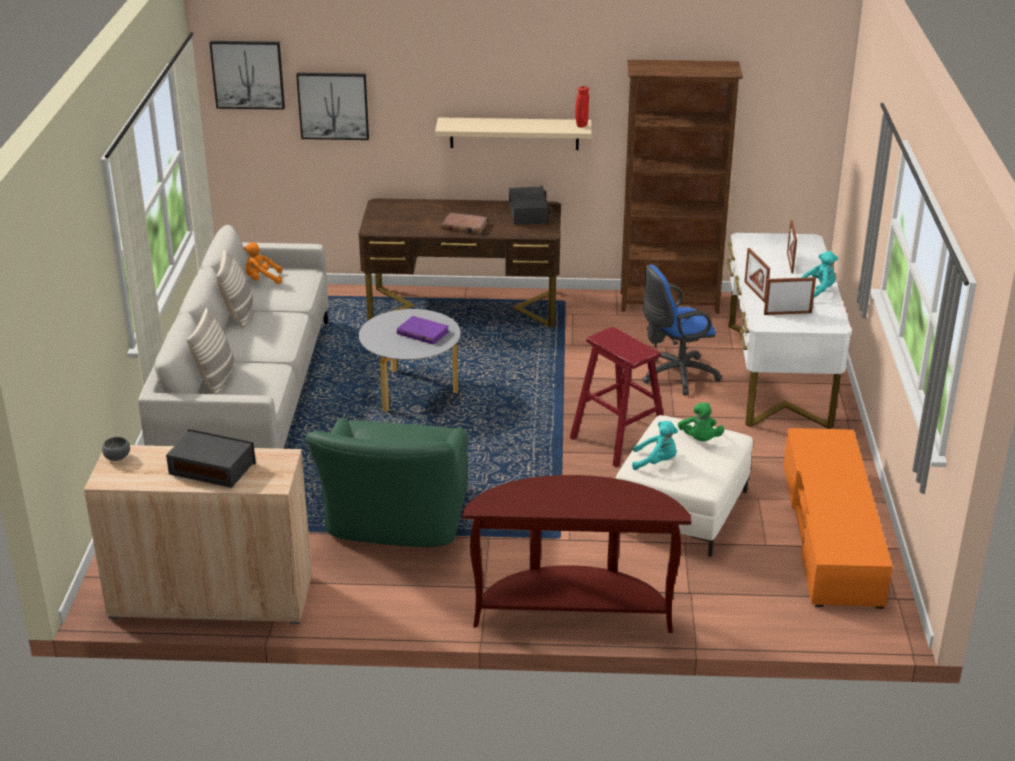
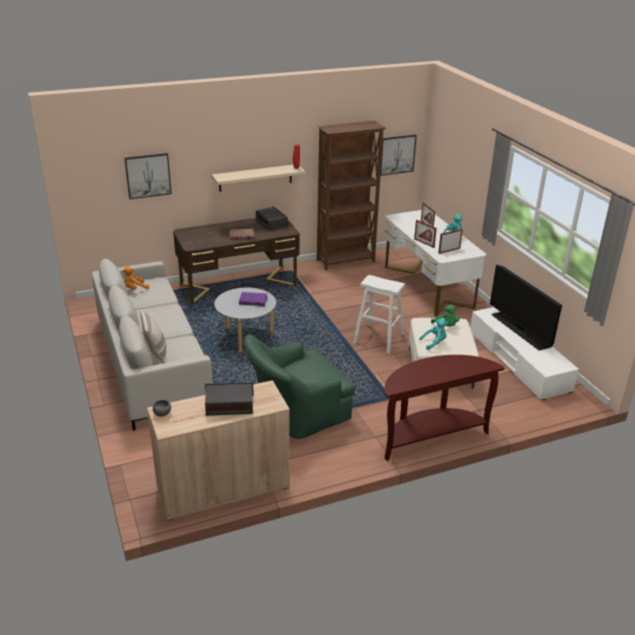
camera: 25 degrees left, 0 degrees up
(238, 314) = (137, 312): pillow -> none
(248, 74) = (92, 163): picture -> picture (397, 154)
(395, 521) = (296, 413): green armchair -> green armchair turned 75 degrees clockwise
(619, 440) = (378, 338): red stool -> white stool
(675, 376) = (379, 298): blue office chair -> none
(830, 534) = (518, 361): orange tv stand -> white tv stand
(842, 479) = (519, 331): none -> television

